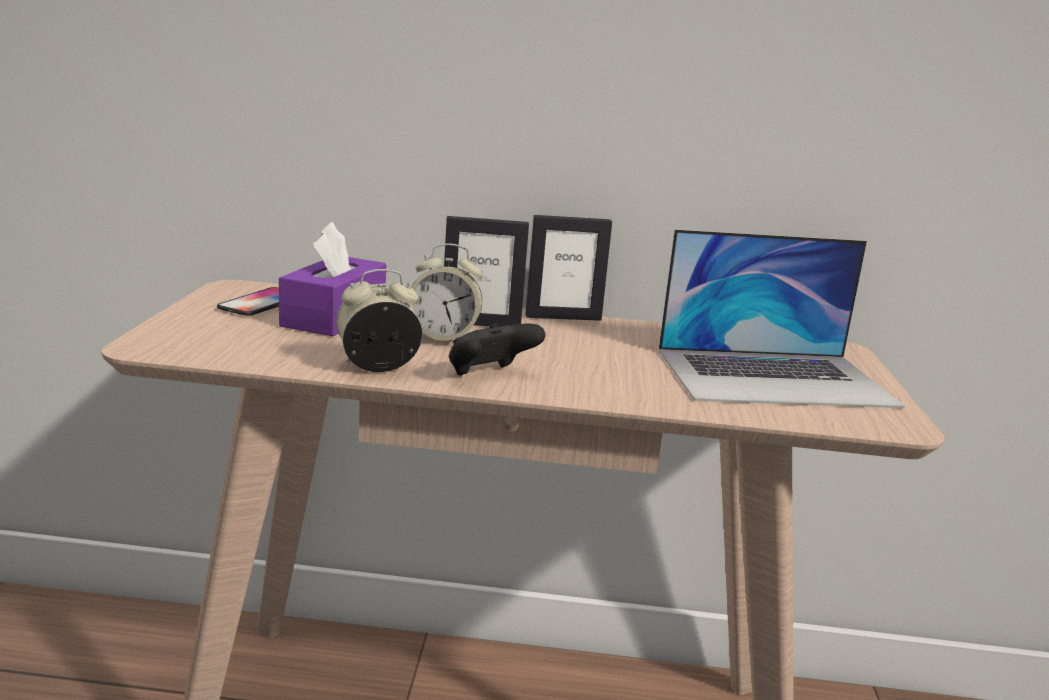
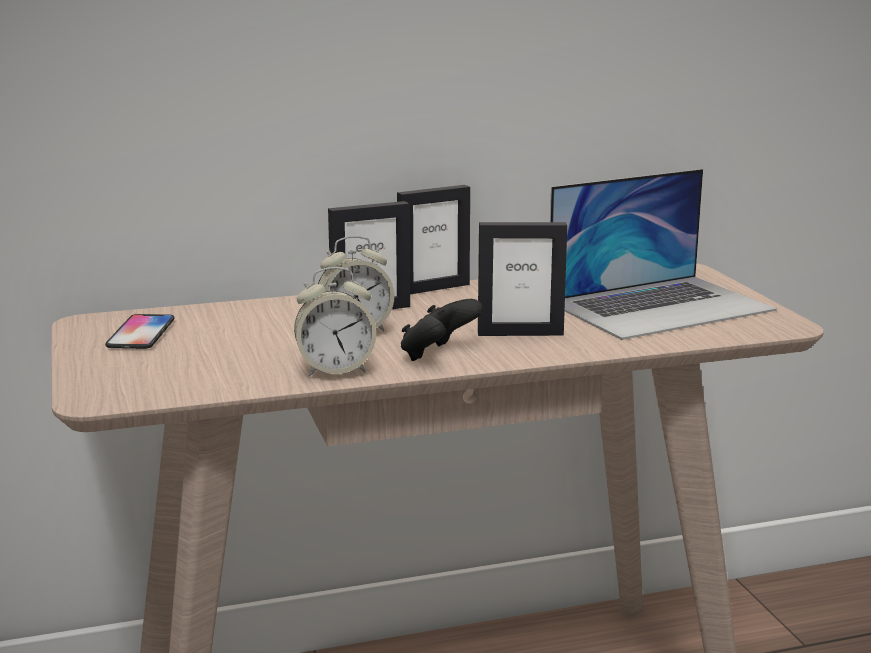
camera: 20 degrees left, 0 degrees up
(334, 317) = (229, 332): purple tissue box -> none
(378, 367) = (335, 370): alarm clock -> alarm clock turned 150 degrees counterclockwise
(596, 373) = (520, 333): none -> picture frame

